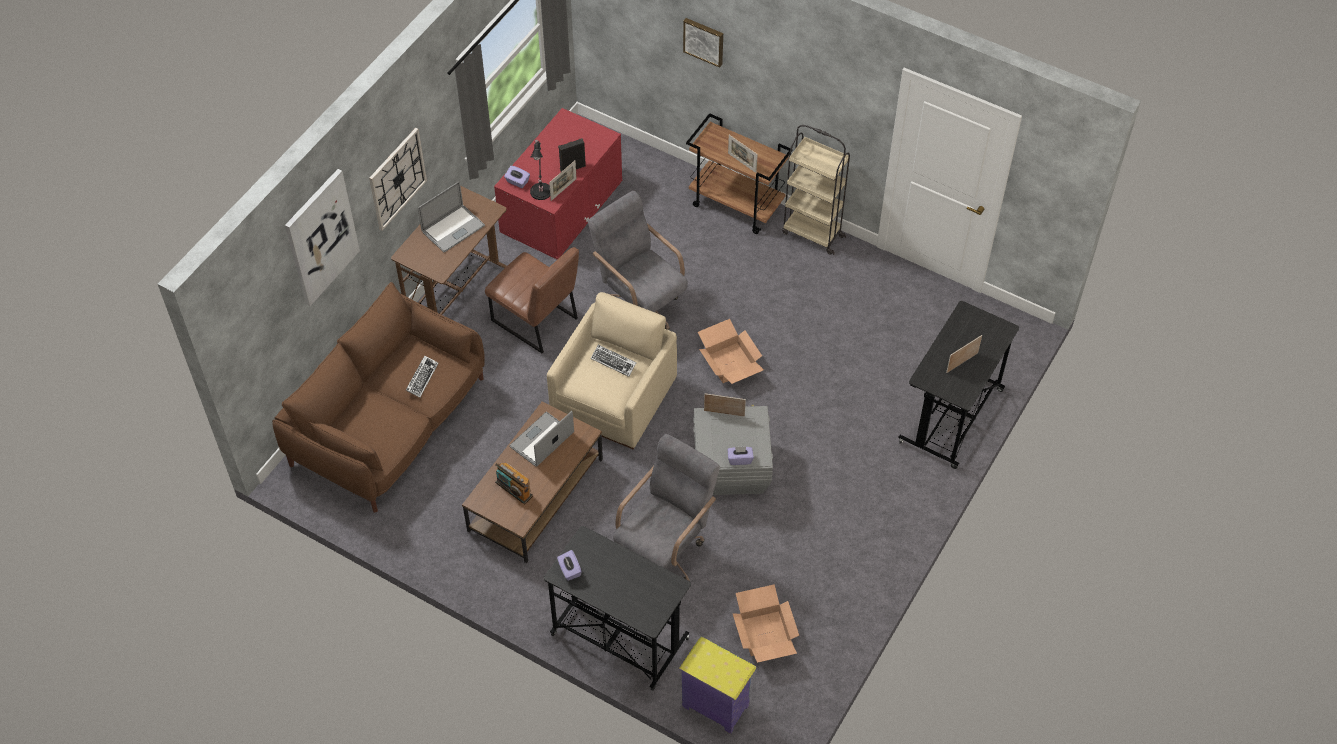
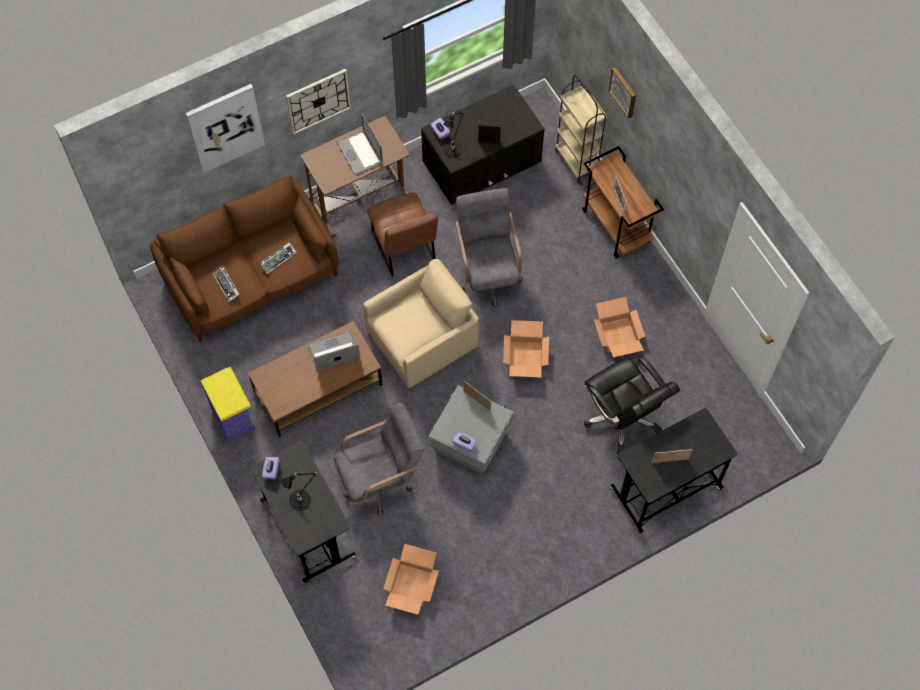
camera: 30 degrees right, 10 degrees up
(453, 228) = (359, 152): laptop -> laptop turned 75 degrees clockwise
(514, 489) = (290, 380): radio -> none
(562, 205) = (482, 161): red cabinet -> black cabinet
(563, 189) = (470, 156): picture frame -> none
(613, 362) = (421, 317): keyboard -> keyboard (226, 284)
(621, 581) = (301, 499): none -> black table lamp
(715, 703) = (342, 617): nightstand -> nightstand (233, 418)
(807, 300) = (618, 334): none -> cardboard box
(812, 234) = (659, 280): beige cart -> beige cart (577, 162)
(864, 374) = (622, 419): none -> black office chair

